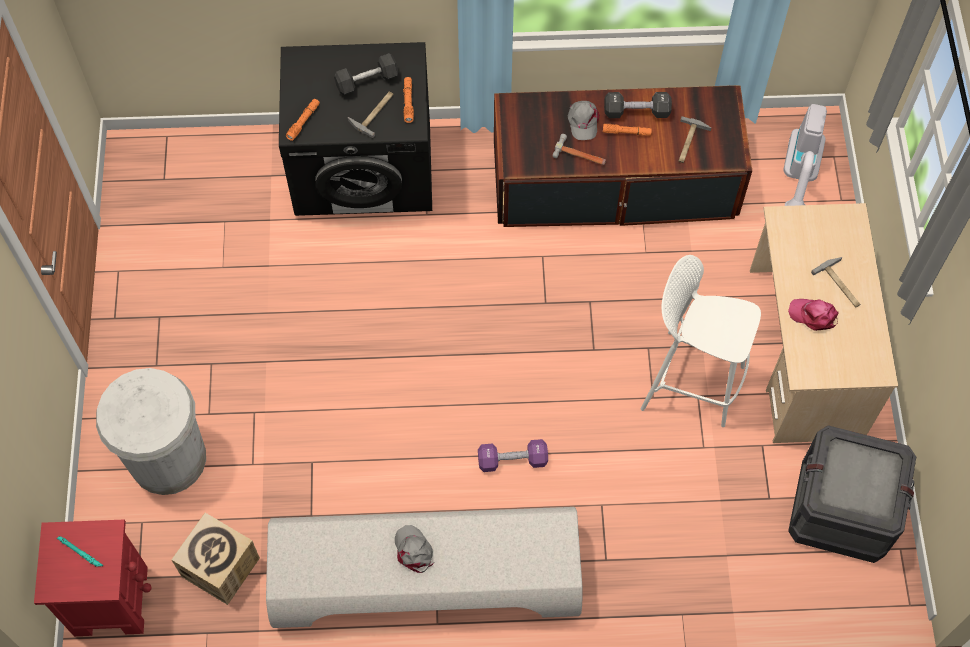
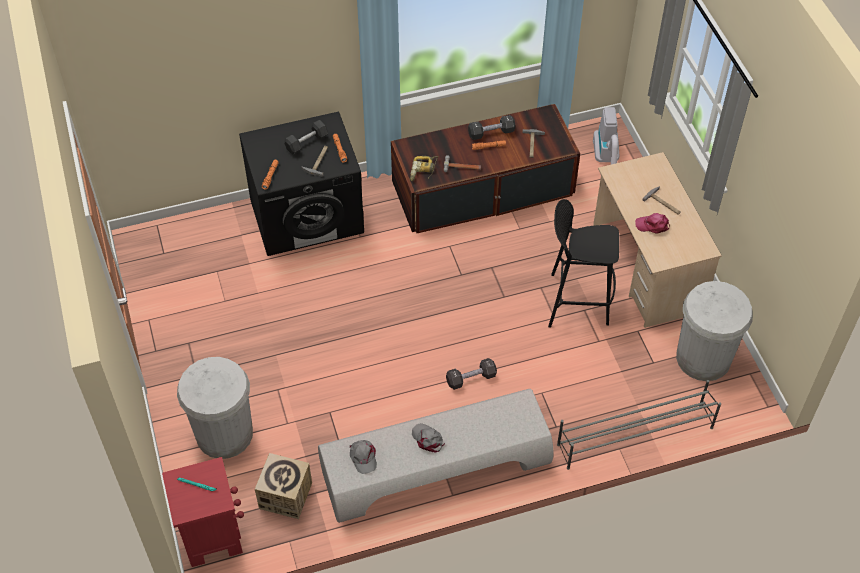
camera: 15 degrees left, 10 degrees down
(512, 460) = (471, 378): purple dumbbell -> black dumbbell
(525, 149) = (423, 171): none -> power drill
(583, 121) = (457, 146): grey cap -> grey cap (363, 457)
(691, 382) = (577, 302): white stool -> black stool
(708, 601) = (634, 436): none -> grey shoe rack
(841, 509) = (703, 358): crate -> white trash can

